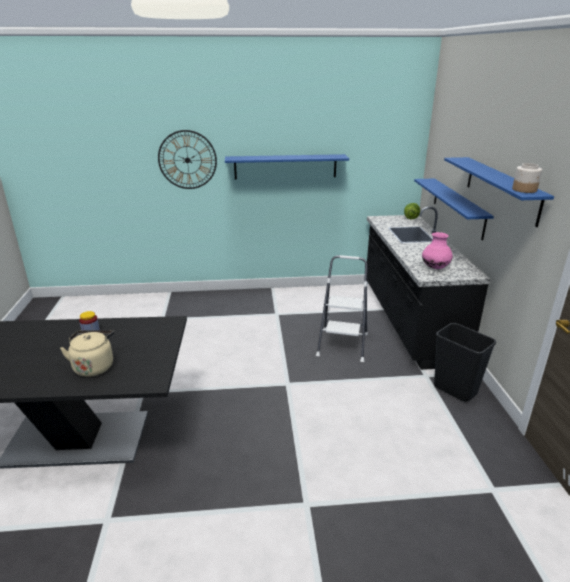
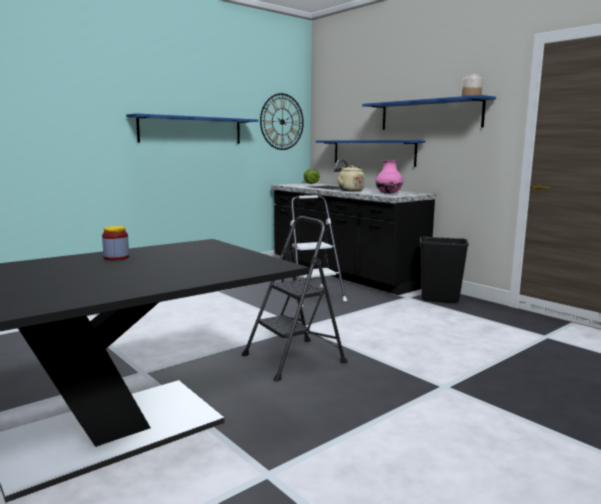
camera: 35 degrees left, 15 degrees down
(94, 366) = (180, 270): beige kettle -> beige kettle (349, 190)
(187, 160) = (80, 116): wall clock -> wall clock (282, 122)
(243, 418) = (296, 357): none -> black step ladder

